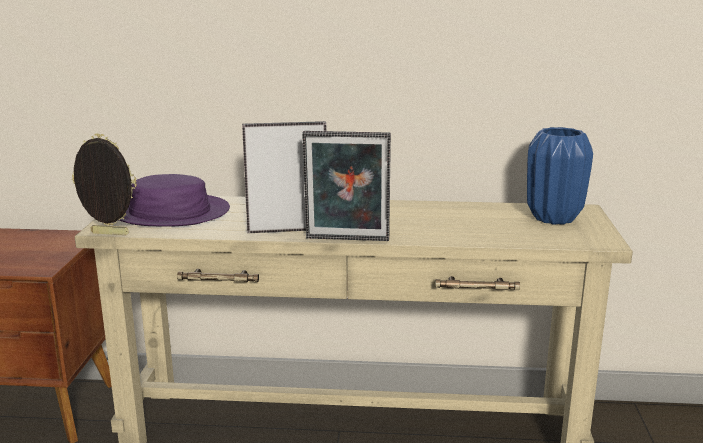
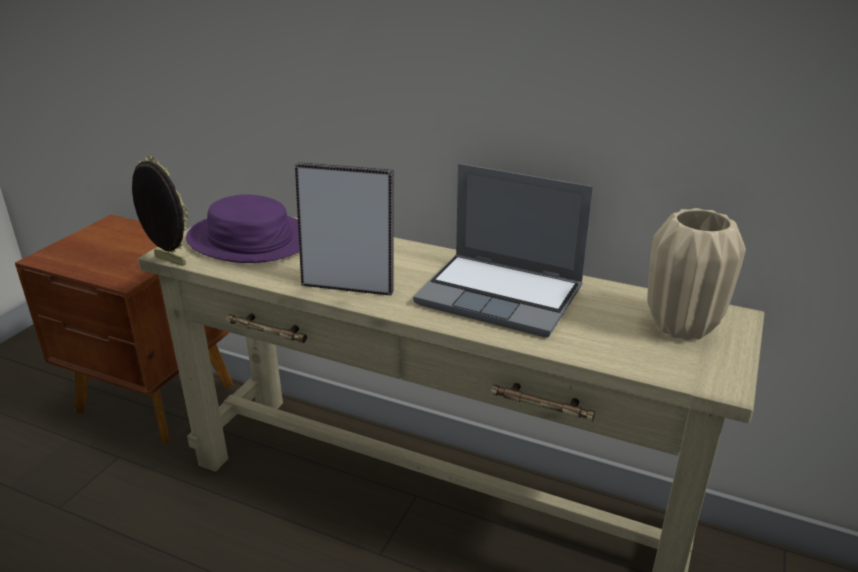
camera: 20 degrees right, 10 degrees up
(347, 240) = (399, 317): picture frame -> none
(414, 219) = (502, 296): none -> laptop
(553, 218) = (680, 326): blue vase -> beige vase

